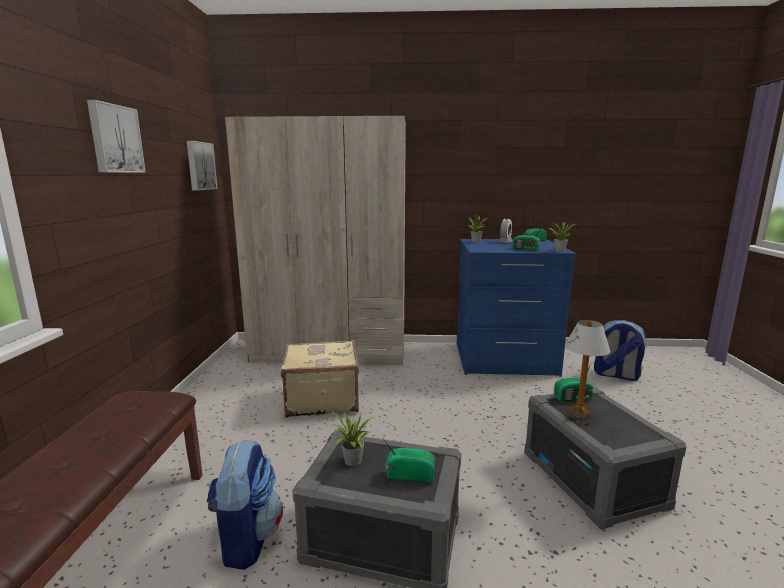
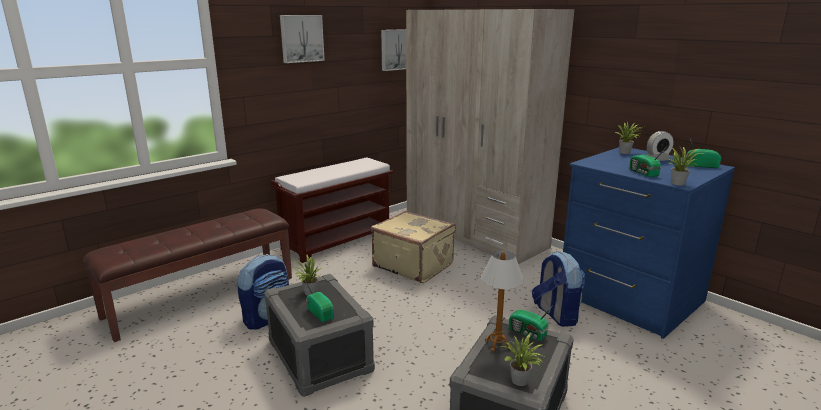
camera: 45 degrees right, 5 degrees up
(196, 408) = (338, 240): none -> brown bench
(615, 375) = (743, 368): backpack -> backpack (555, 314)
(644, 434) = (521, 382): none -> potted plant

